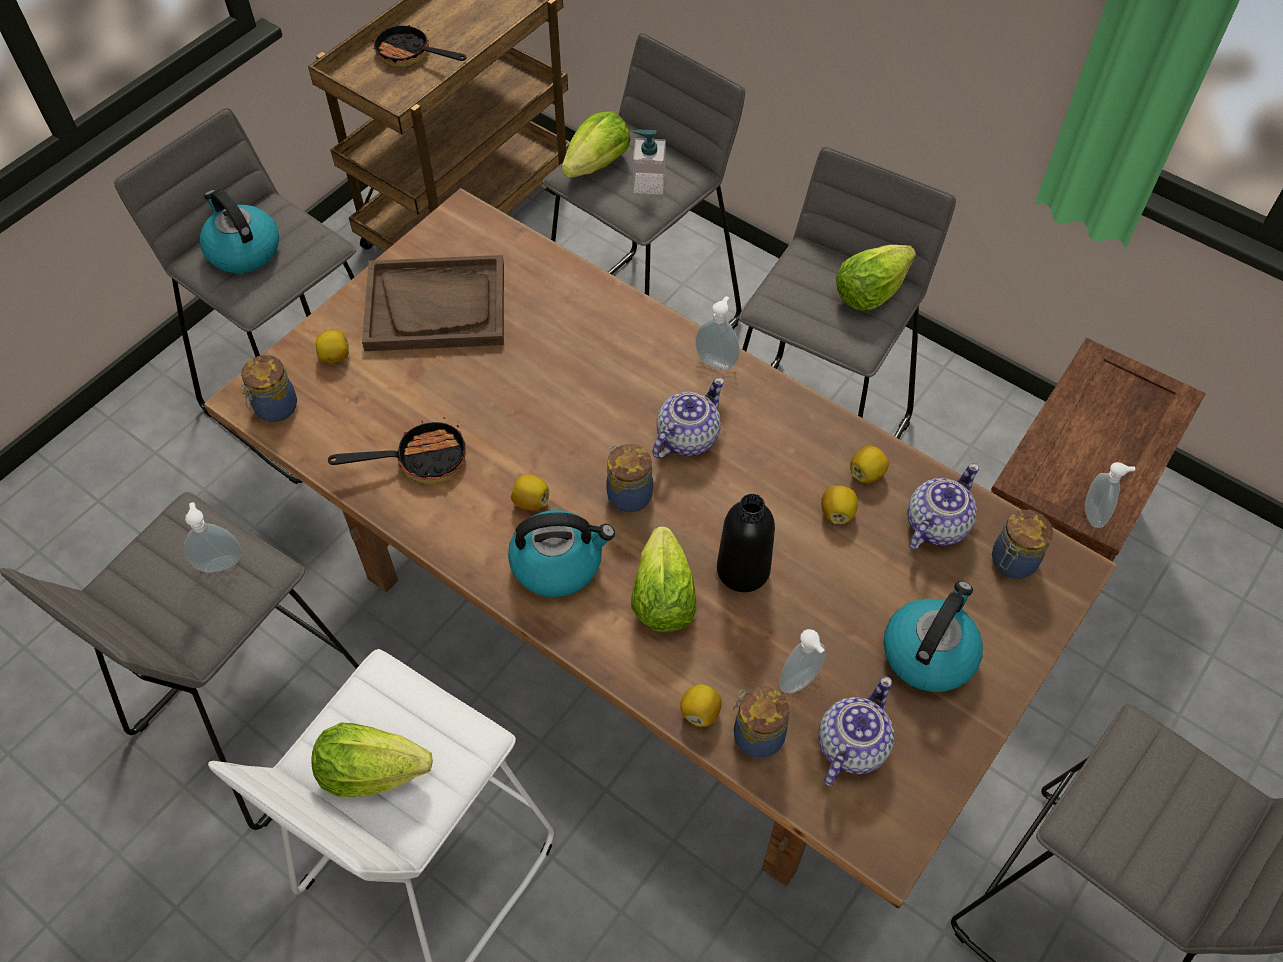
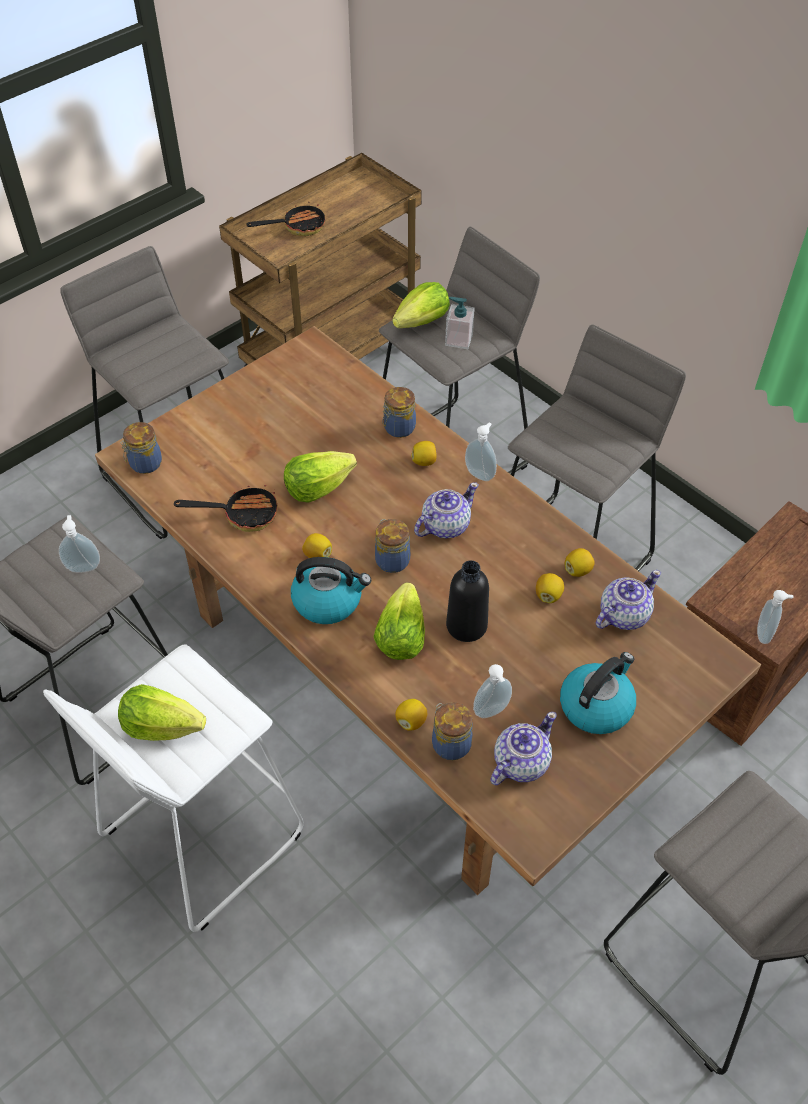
camera: 10 degrees right, 5 degrees down
(243, 250) = (145, 351): kettle -> none
(335, 356) = (196, 433): lemon -> lemon (424, 461)
(410, 56) = (298, 227): frying pan -> frying pan turned 120 degrees clockwise
(436, 306) = (277, 407): brown tray -> none
(869, 292) = (612, 440): lettuce -> lettuce (317, 488)
(1012, 562) = (677, 650): jar -> jar (398, 428)

